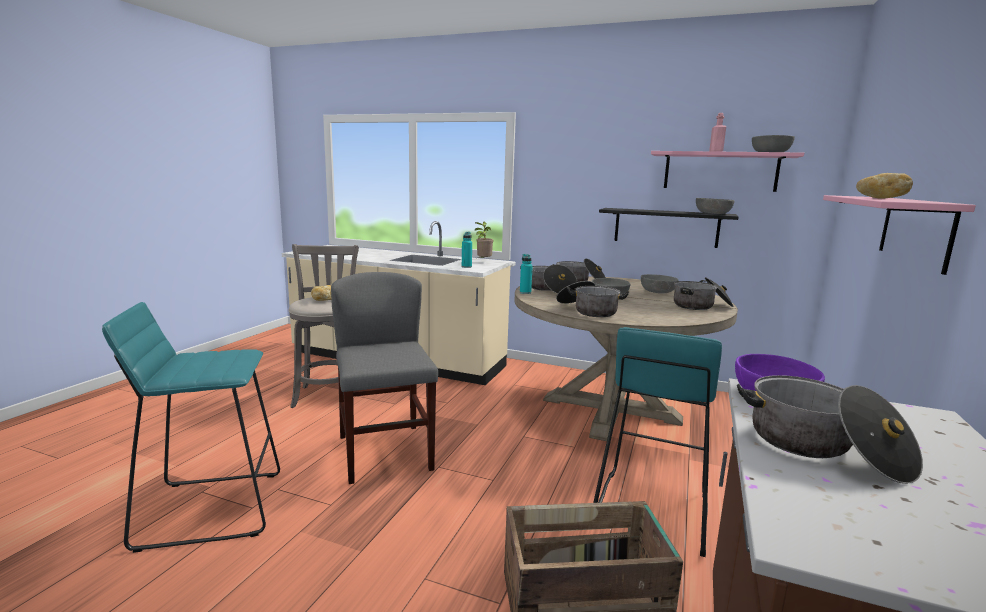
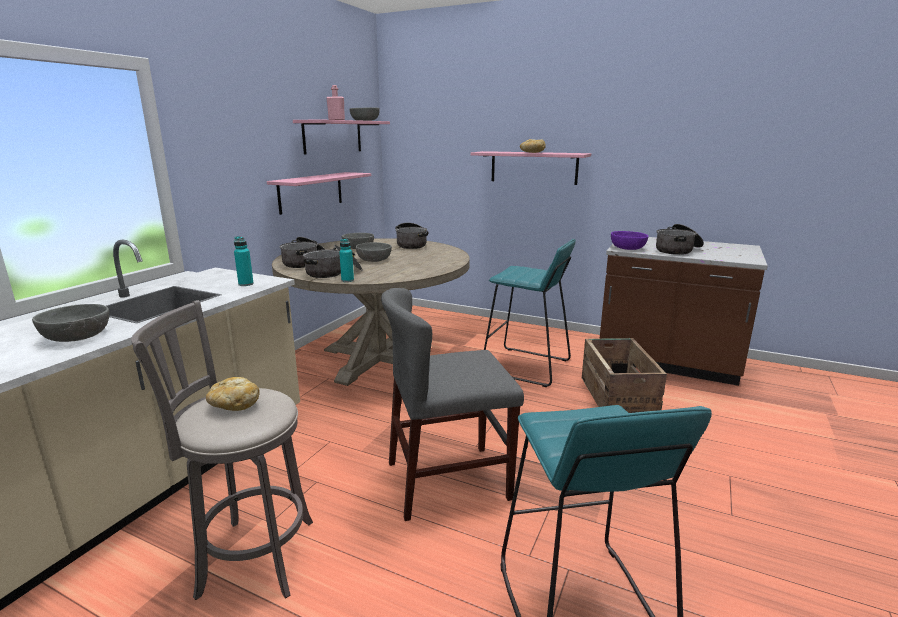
camera: 85 degrees left, 5 degrees up
(483, 261) = (208, 277): potted plant -> none
(588, 310) = (424, 268): cooking pot -> none
(666, 227) = (311, 192): black shelf -> pink shelf
(713, 213) = (346, 173): grey bowl -> grey bowl (77, 336)

